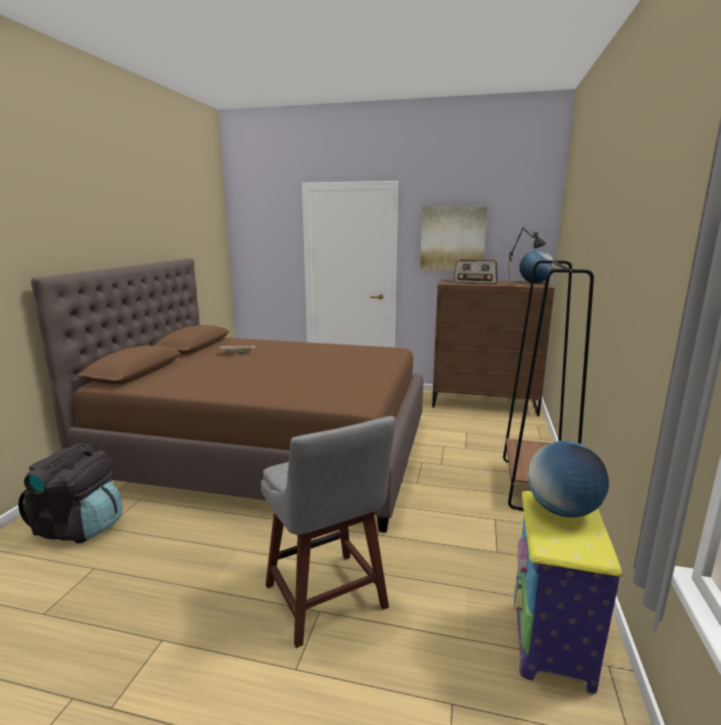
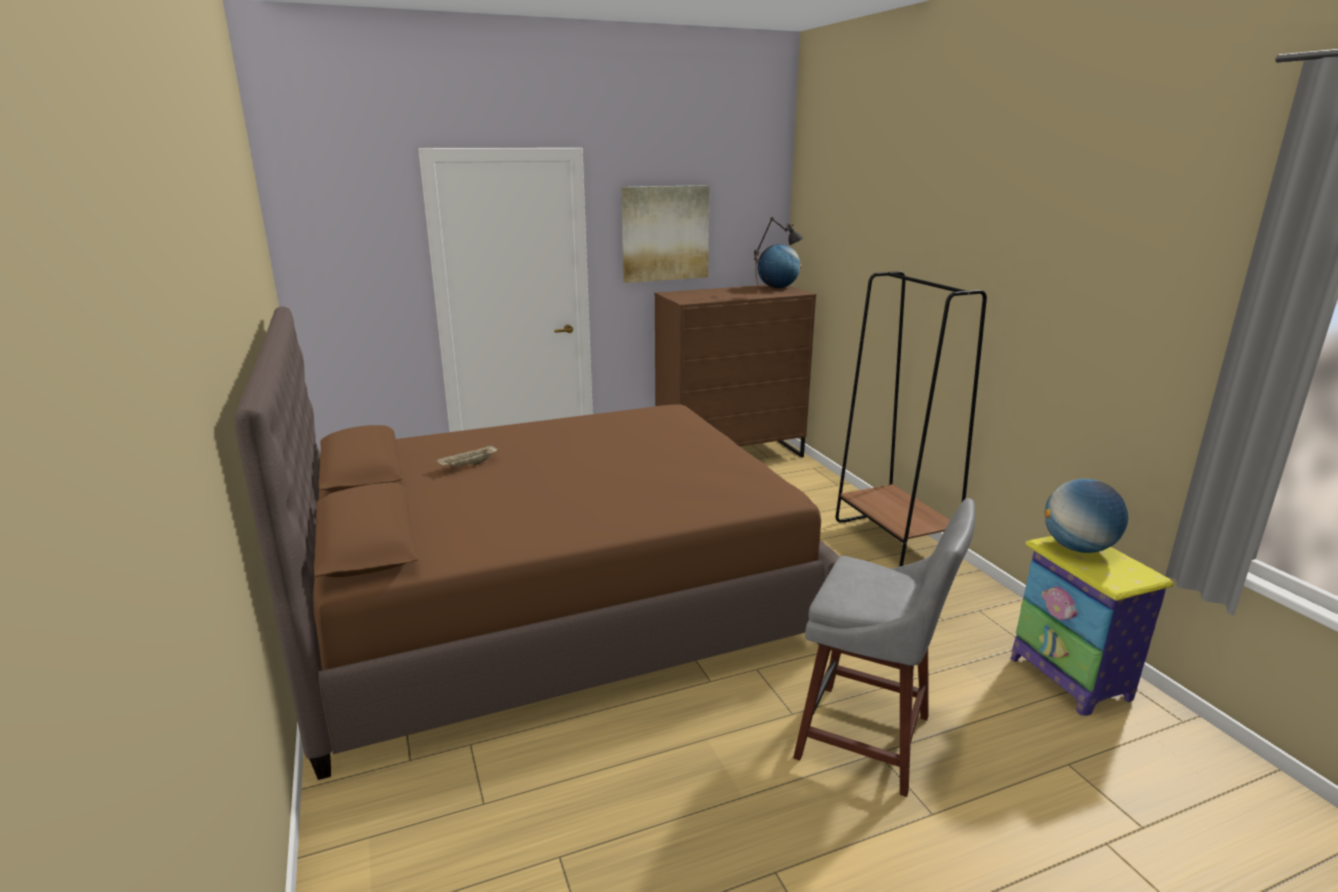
camera: 35 degrees left, 5 degrees up
(80, 527) = (441, 823): black backpack -> none
(475, 282) = (711, 294): radio -> none

